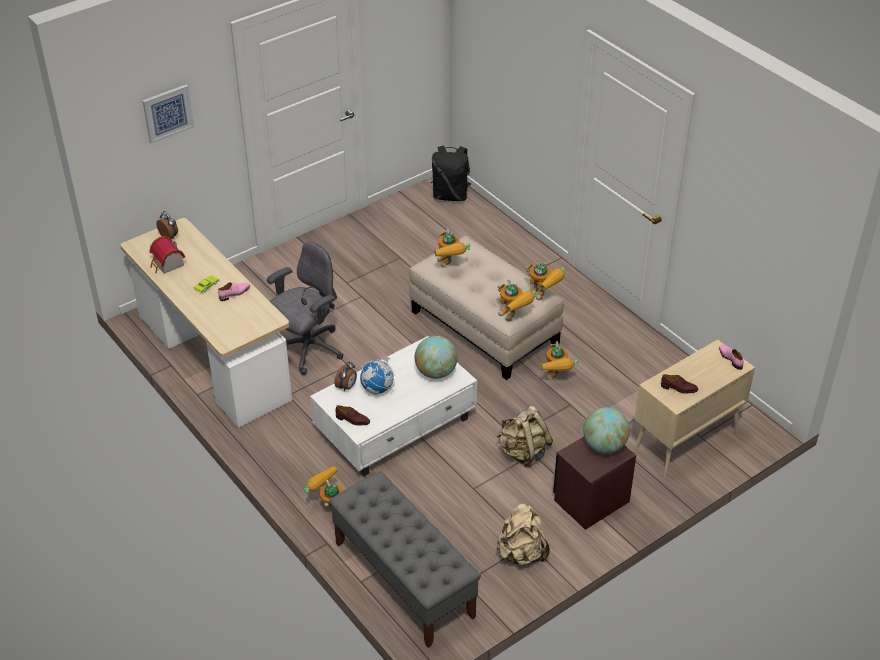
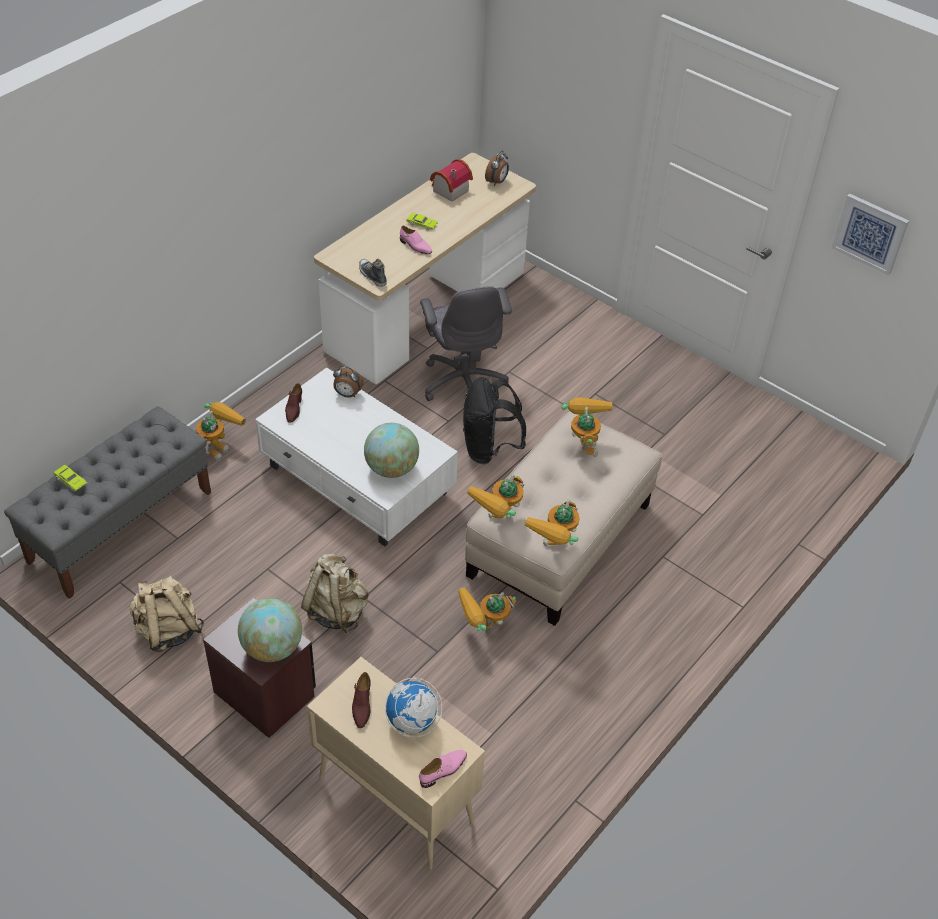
camera: 75 degrees right, 5 degrees up
(167, 113) = (567, 62): picture -> picture (870, 233)
(262, 322) = (372, 276): none -> shoe
(307, 350) = (463, 382): grey office chair -> grey office chair turned 45 degrees clockwise
(378, 389) = (350, 421): globe -> globe (412, 722)
(408, 557) = (70, 480): none -> green toy car
(450, 195) = (820, 464): black backpack -> black backpack (489, 449)
(450, 265) = (583, 442): toy robot -> toy robot turned 120 degrees clockwise

